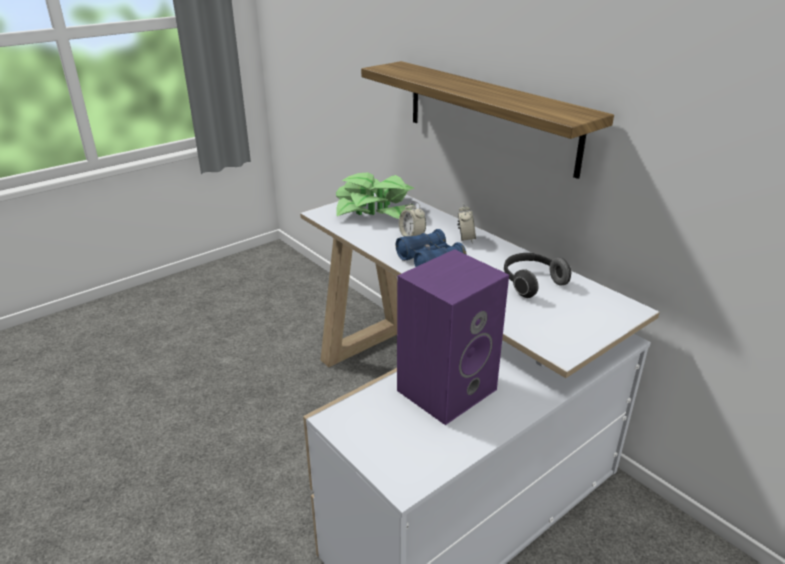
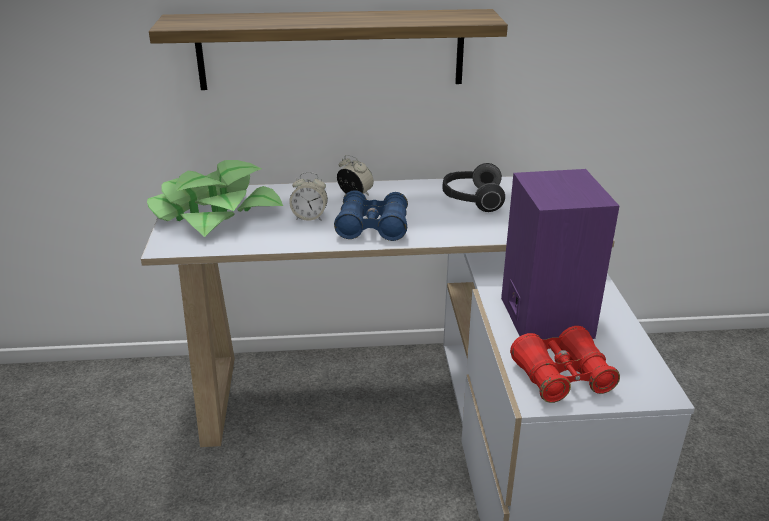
camera: 55 degrees left, 0 degrees up
(372, 422) = (561, 377): none -> red binoculars

